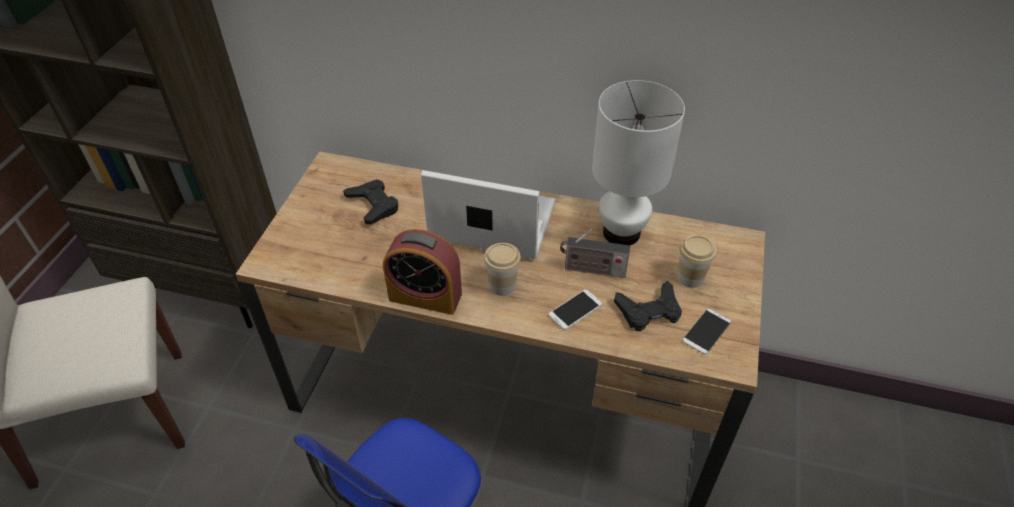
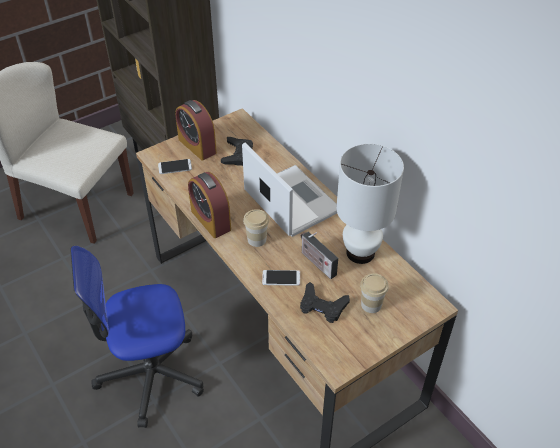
camera: 40 degrees right, 0 degrees up
(311, 222) = (197, 146): none -> alarm clock
(706, 331) = (343, 340): phone -> phone (175, 167)

